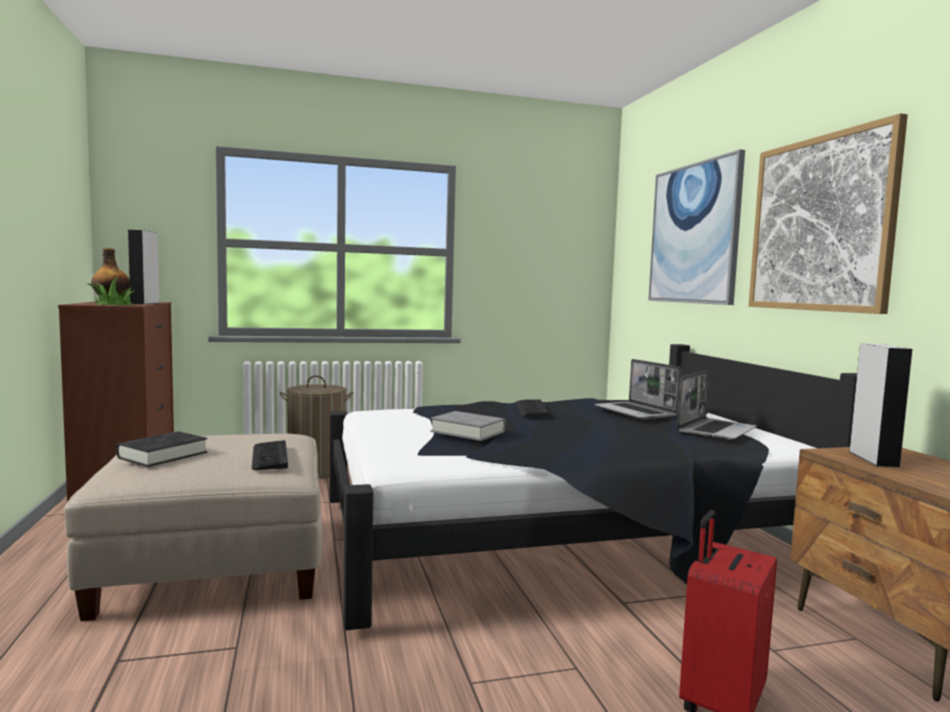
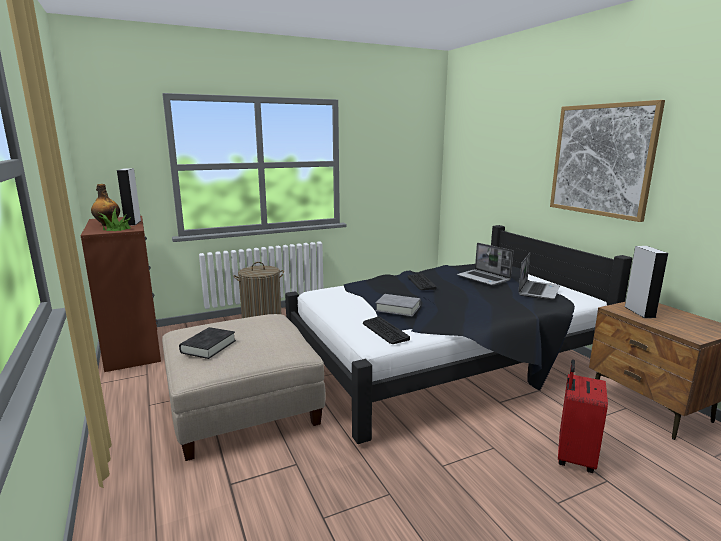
camera: 10 degrees left, 10 degrees up
(269, 456) = (279, 339): keyboard -> keyboard (384, 331)
(693, 234) = (508, 152): picture -> none

